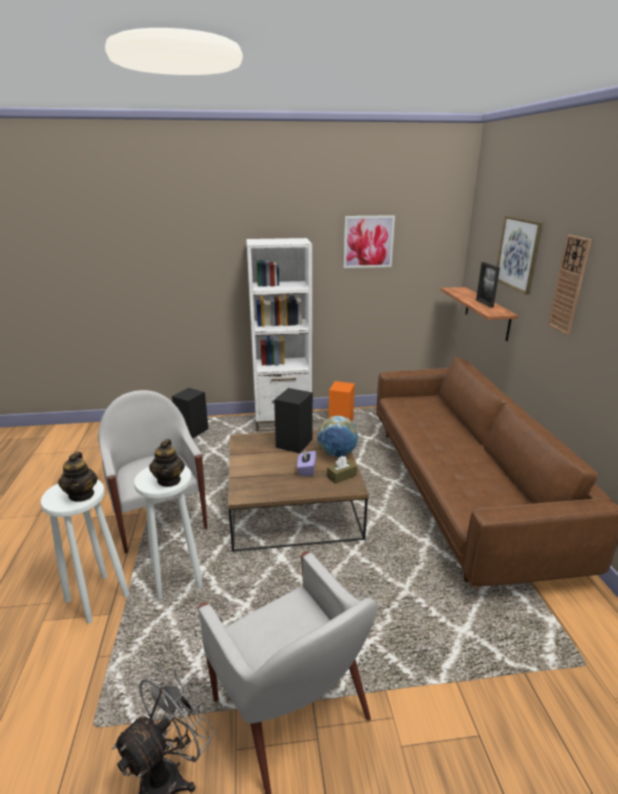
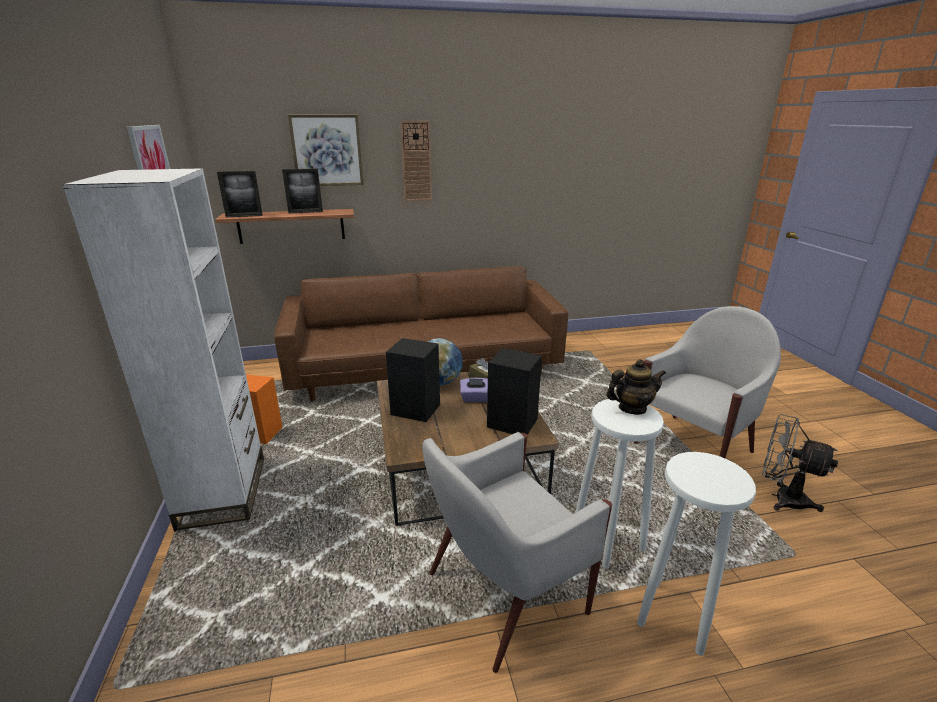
camera: 95 degrees left, 0 degrees up
(82, 495) = (707, 465): teapot -> none
(192, 432) = (207, 625): black speaker -> black speaker (513, 423)
(455, 291) = (244, 216): none -> picture frame

